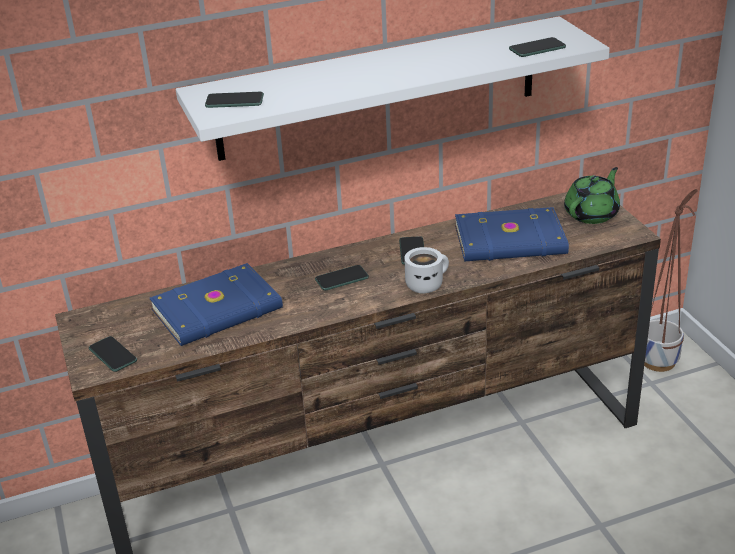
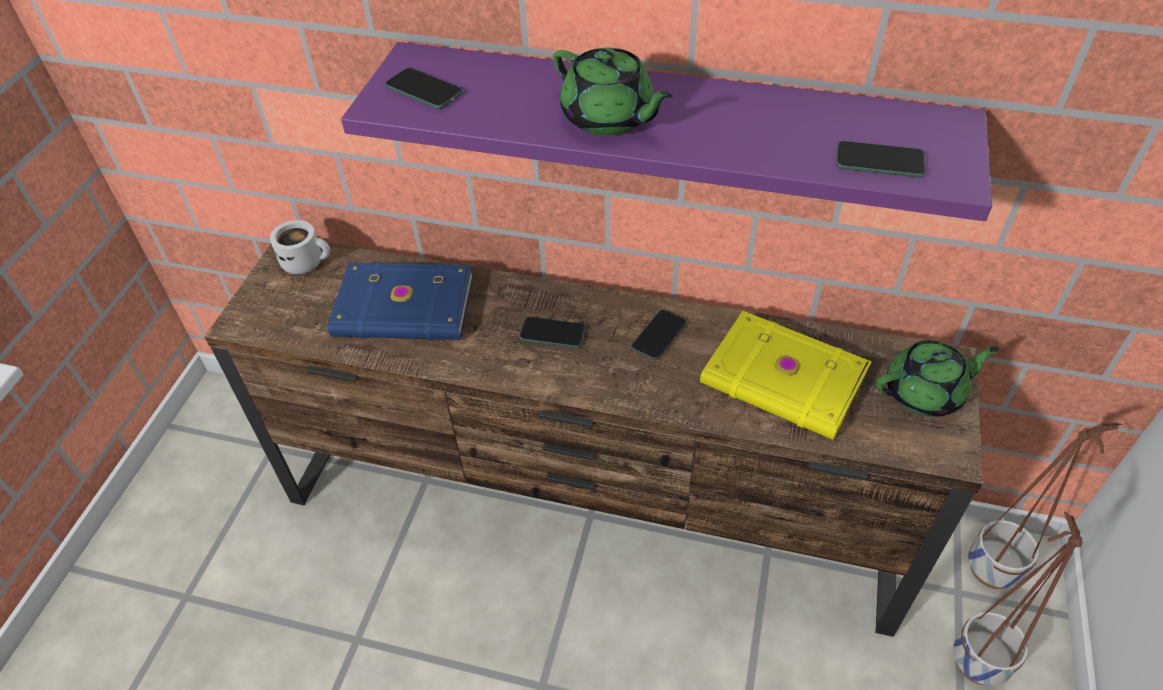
camera: 35 degrees right, 15 degrees up
(113, 355) = (271, 312): phone -> none
(370, 77) = (608, 118): none -> green teapot
(379, 88) = (670, 123): white shelf -> purple shelf
(426, 284) = (630, 391): white mug -> white mug (307, 262)
(511, 241) = (783, 381): blue book -> yellow book
(693, 411) = (979, 662): none -> planter

